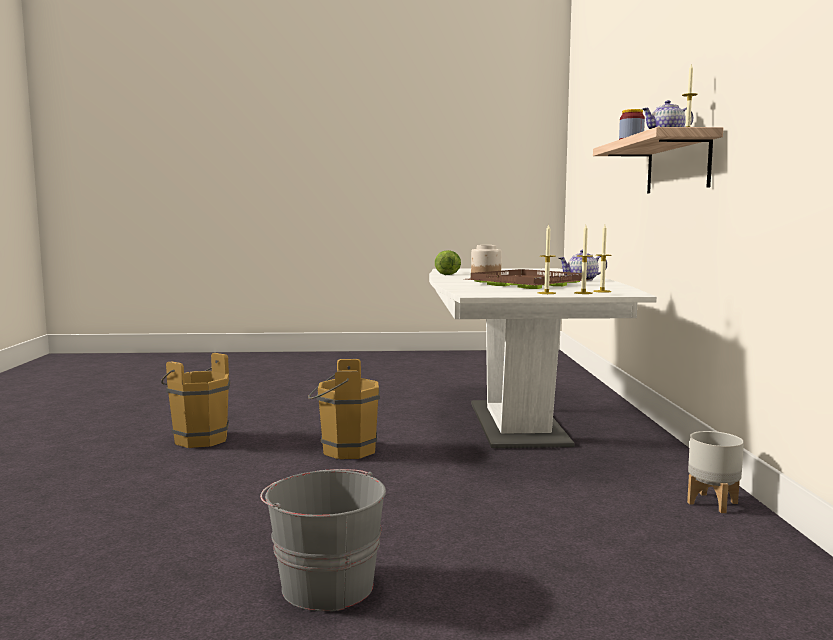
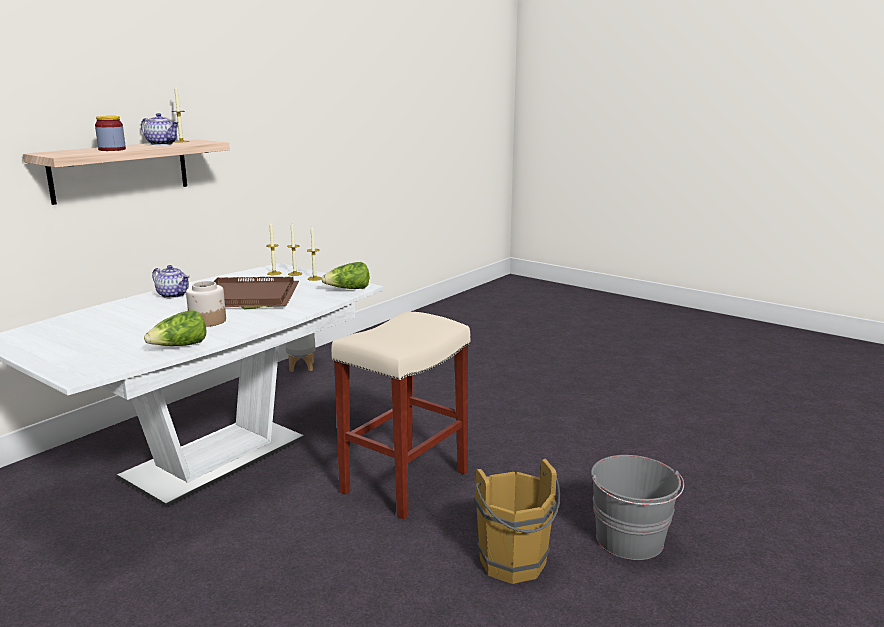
camera: 140 degrees left, 10 degrees up
(326, 585) = (537, 395): grey bucket -> grey bucket (630, 540)
(344, 450) = (404, 483): brown bucket -> beige stool
(476, 292) = (348, 289): none -> lettuce

